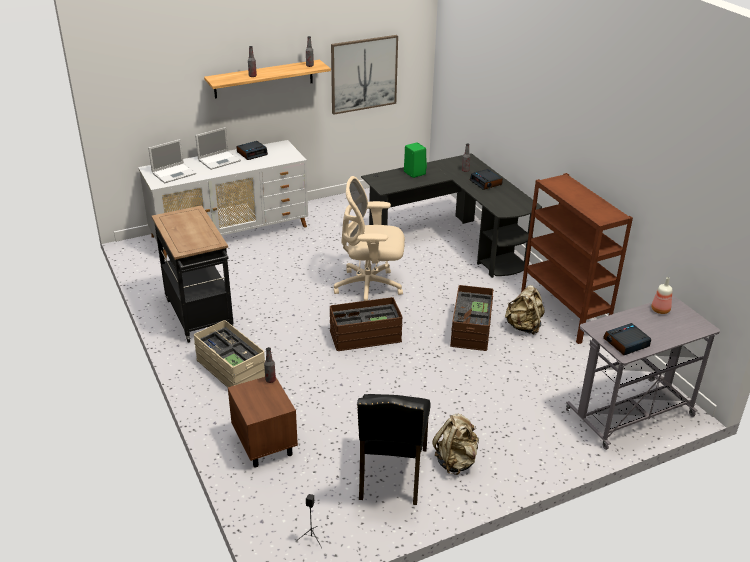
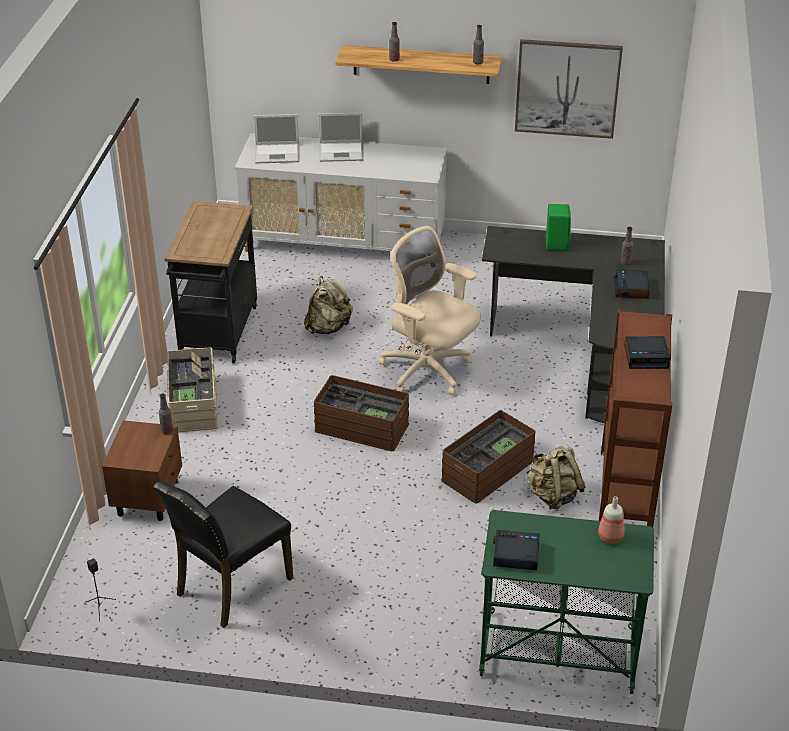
camera: 35 degrees right, 5 degrees up
(252, 153) = (386, 154): alarm clock -> alarm clock (646, 357)
(455, 461) = (307, 605): beige backpack -> beige backpack (328, 327)
(629, 413) = (557, 652): grey desk -> green desk

